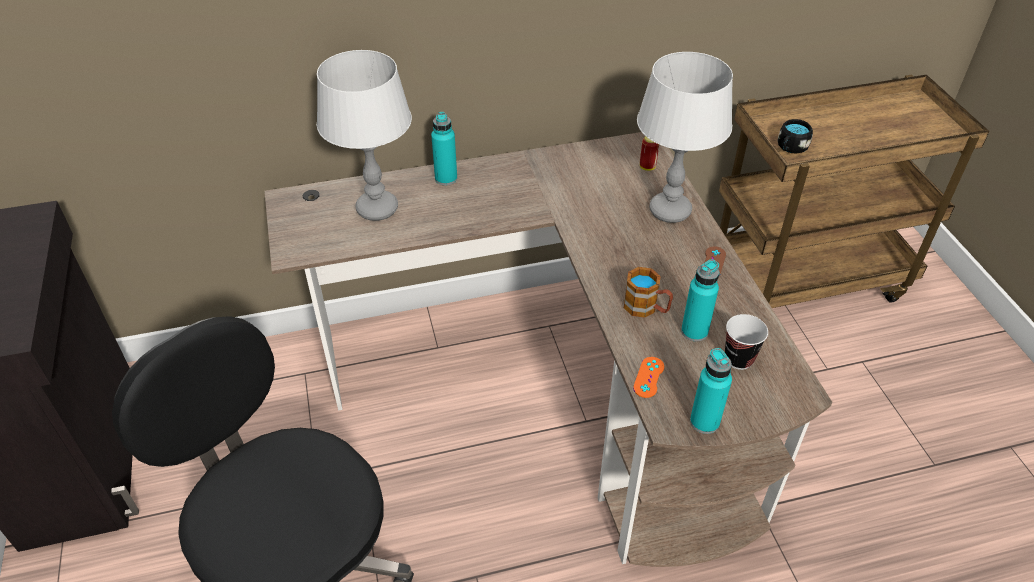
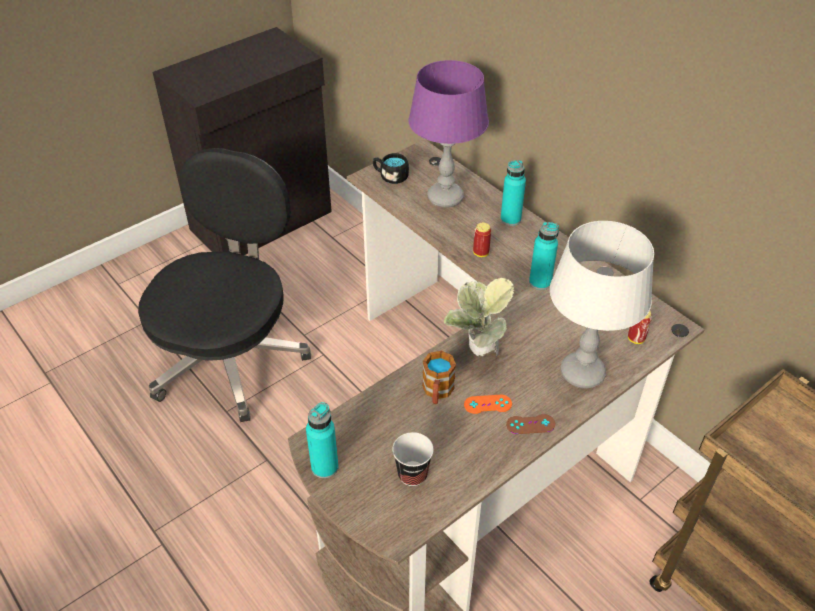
camera: 65 degrees right, 0 degrees up
(377, 209) = (445, 198): grey table lamp -> purple table lamp
(479, 214) = (481, 253): none -> can
(612, 265) = (476, 354): none -> potted plant
(648, 377) = (356, 416): orange game controller -> orange game controller (488, 404)
(694, 331) = (428, 433): turquoise bottle -> turquoise bottle (540, 282)
(790, 148) = (763, 442): black mug -> black mug (390, 176)

